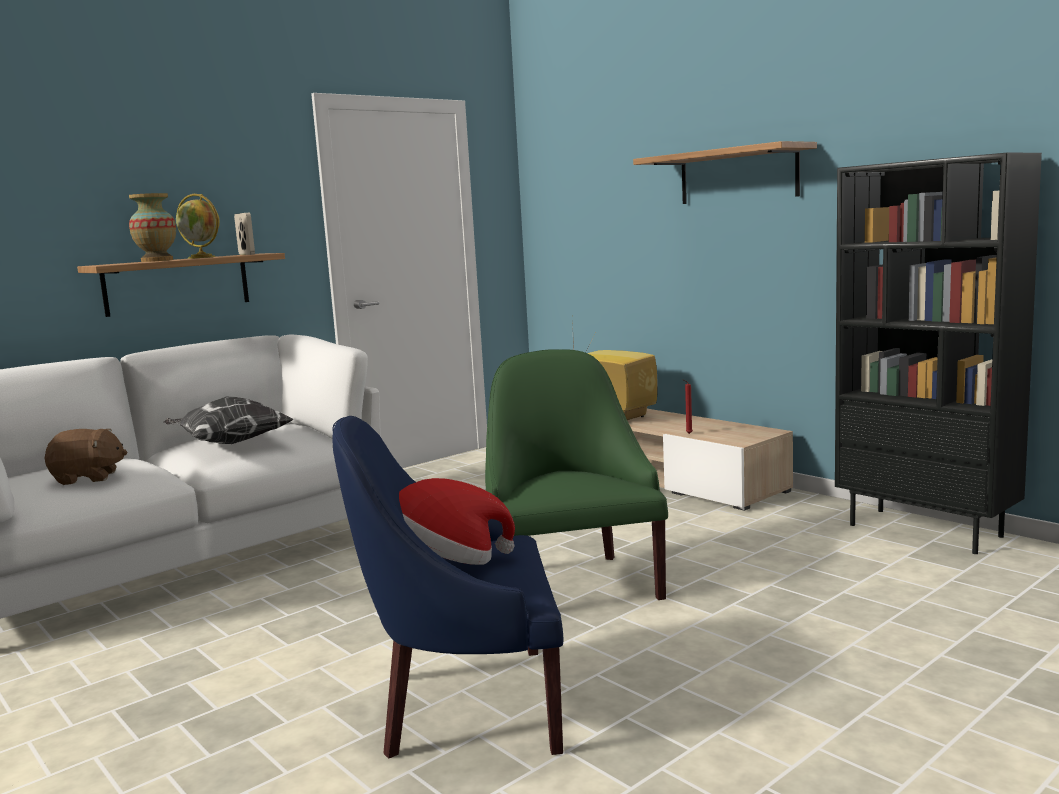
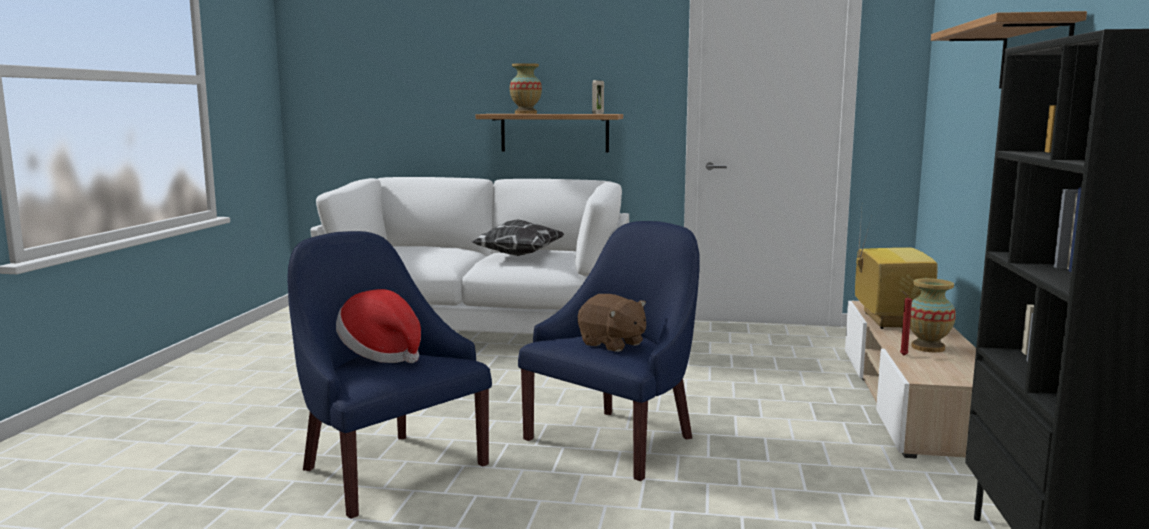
camera: 50 degrees right, 0 degrees up
(88, 478) = (412, 255): brown plush toy -> brown plush toy (612, 344)
(202, 257) = (562, 113): globe -> none
(571, 583) = (617, 440): green armchair -> blue armchair
(684, 425) = (928, 348): none -> vase

